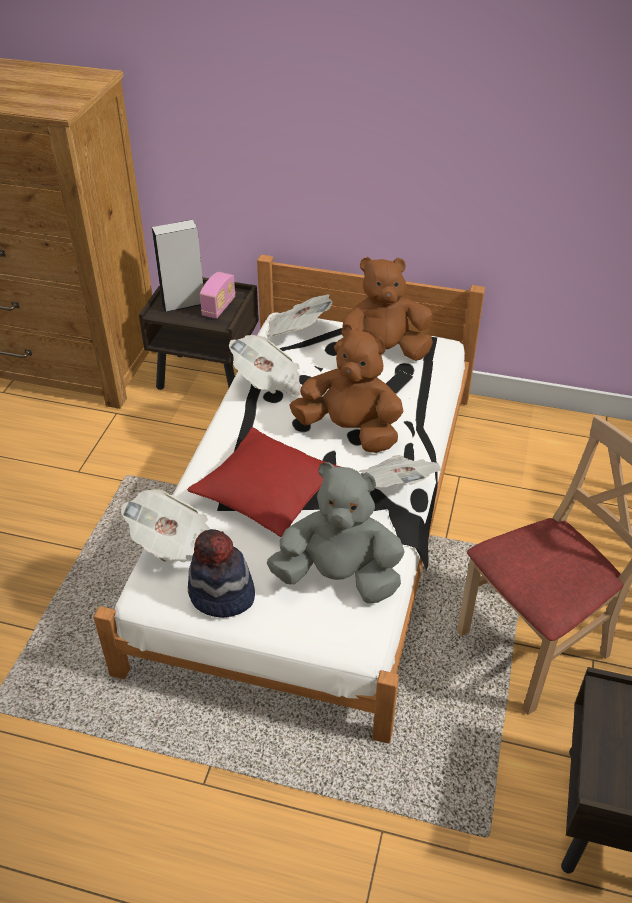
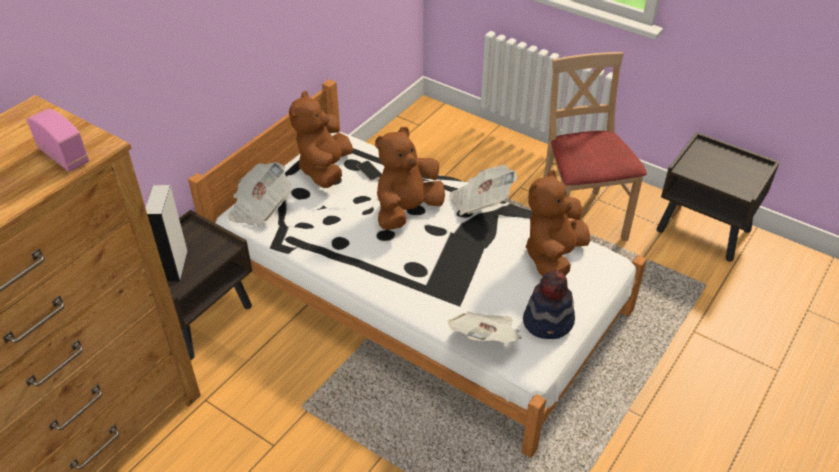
camera: 70 degrees left, 0 degrees up
(219, 307) = (201, 243): radio -> radio (64, 156)
(267, 492) = (452, 272): red pillow -> none
(268, 382) = (322, 240): newspaper -> none
(339, 577) = (553, 256): grey plush toy -> brown plush toy

